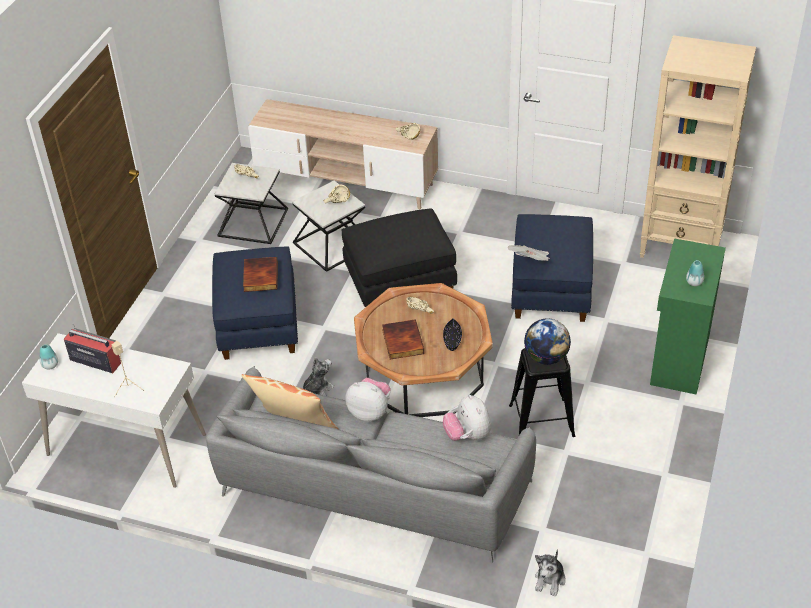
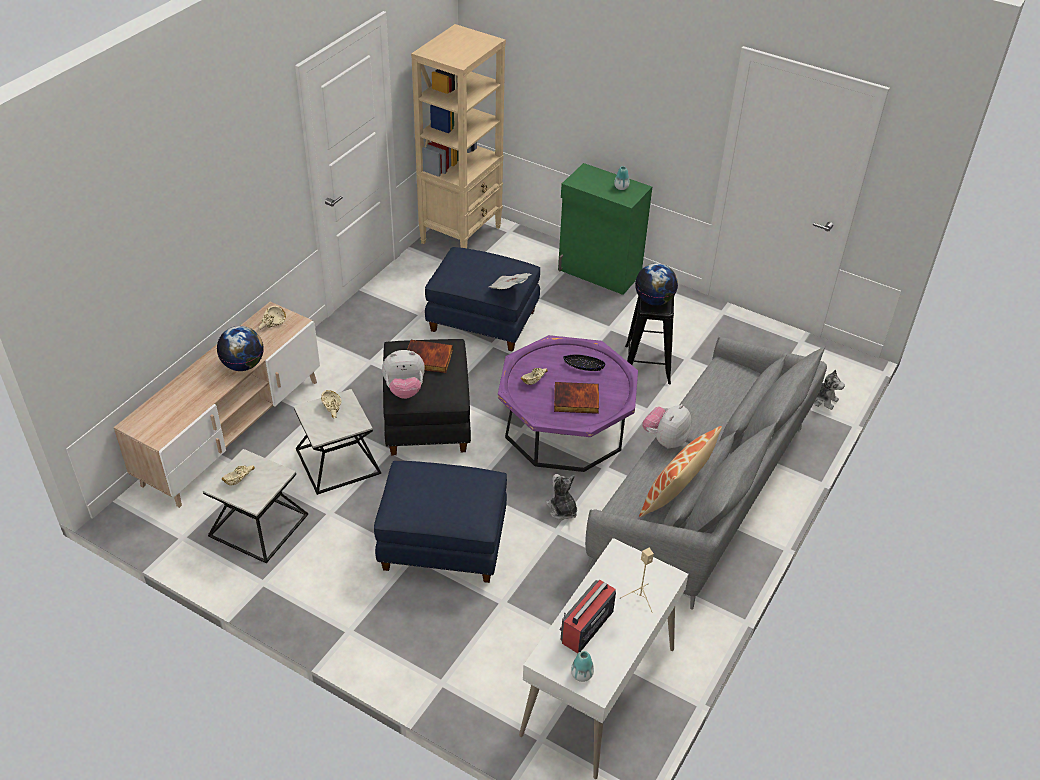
camera: 80 degrees left, 0 degrees up
(259, 276) = (450, 484): book -> book (427, 359)
(353, 135) = (243, 365): none -> globe
(423, 374) = (565, 427): brown coffee table -> purple coffee table
(467, 435) = (709, 382): plush toy -> plush toy (404, 390)

